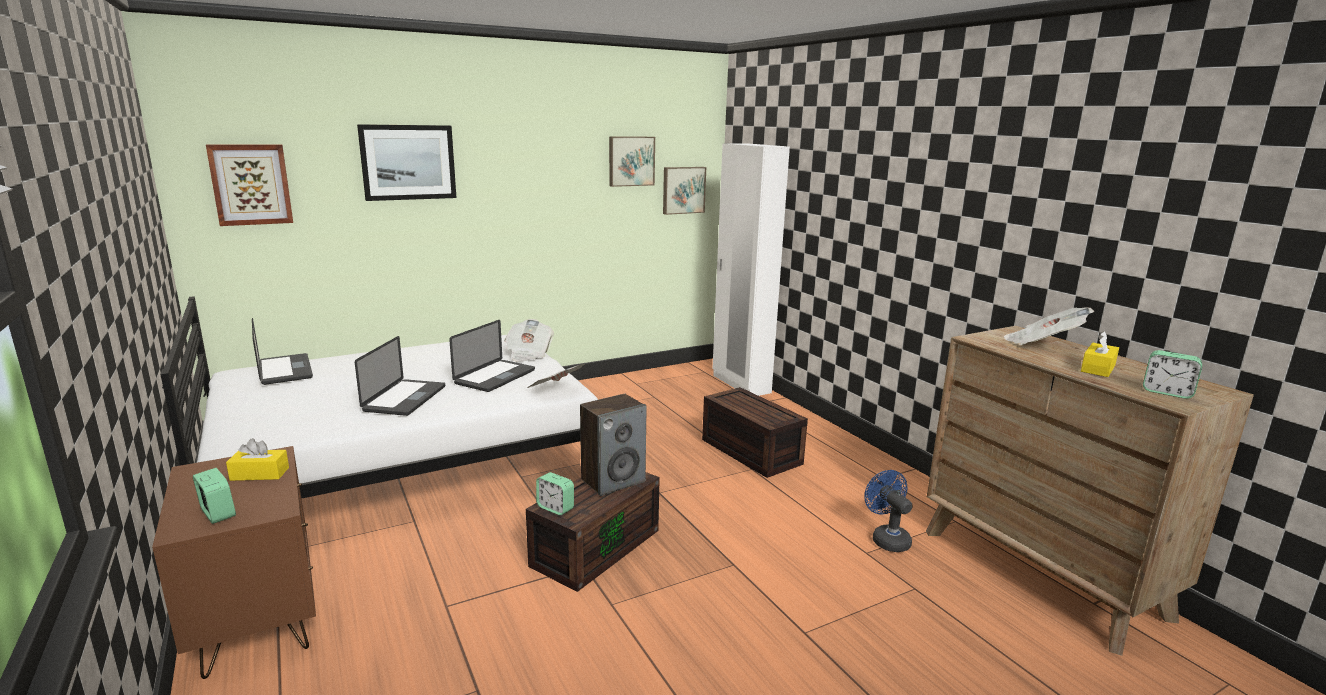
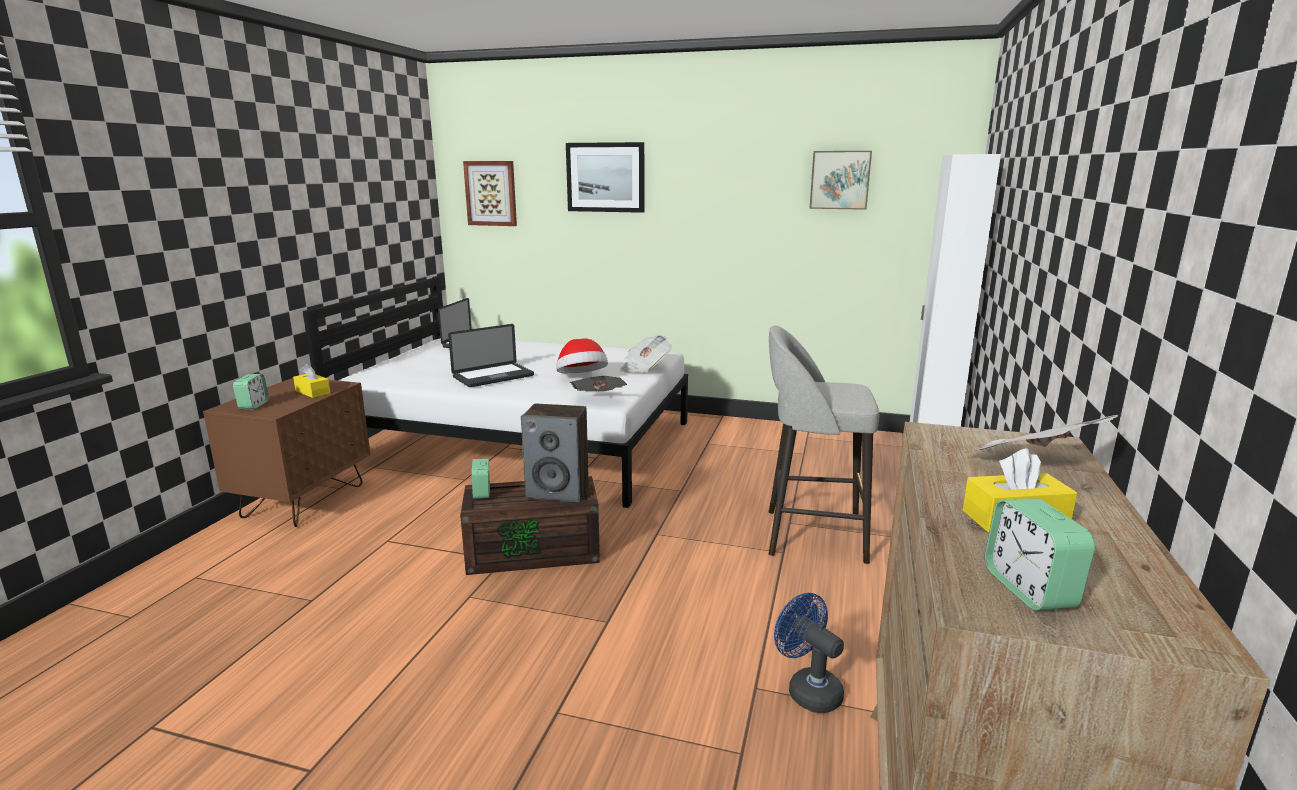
camera: 45 degrees right, 0 degrees up
(495, 377) = (582, 378): laptop -> hat
(683, 190) = (911, 217): picture -> none
(748, 451) = (811, 535): brown storage box -> grey stool
(887, 538) = (808, 689): blue fan -> blue fan turned 60 degrees counterclockwise

